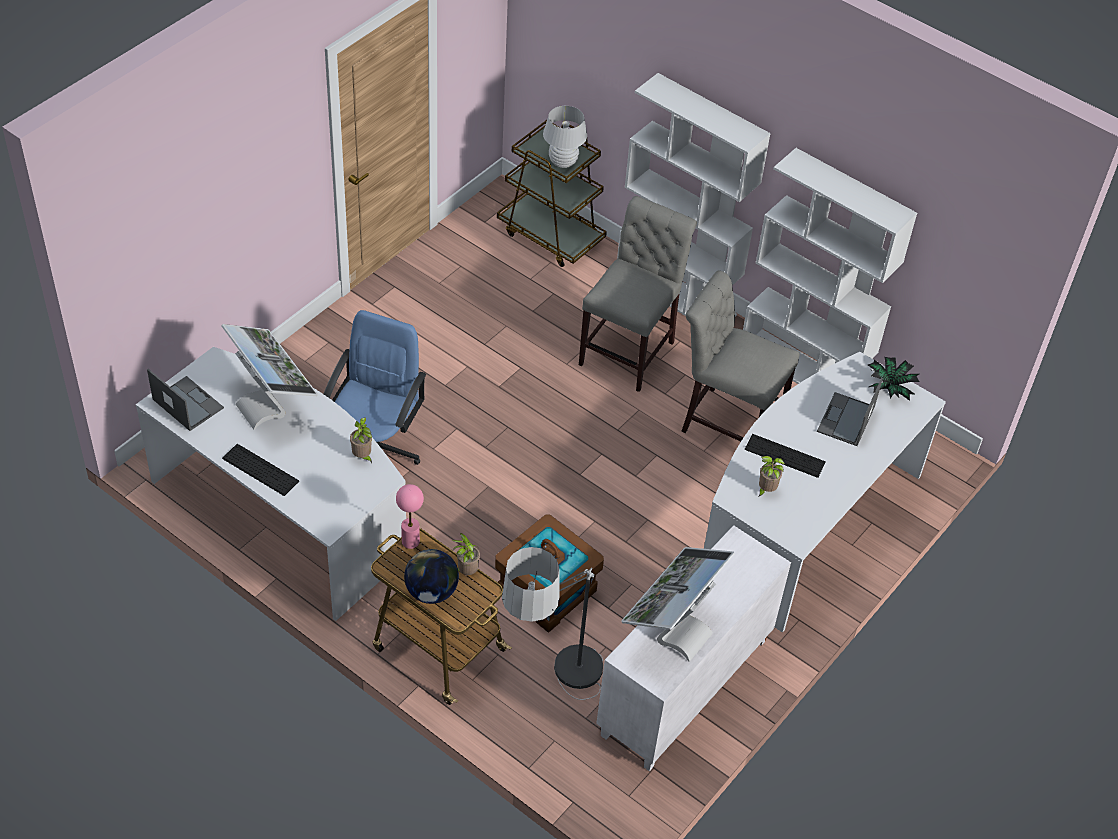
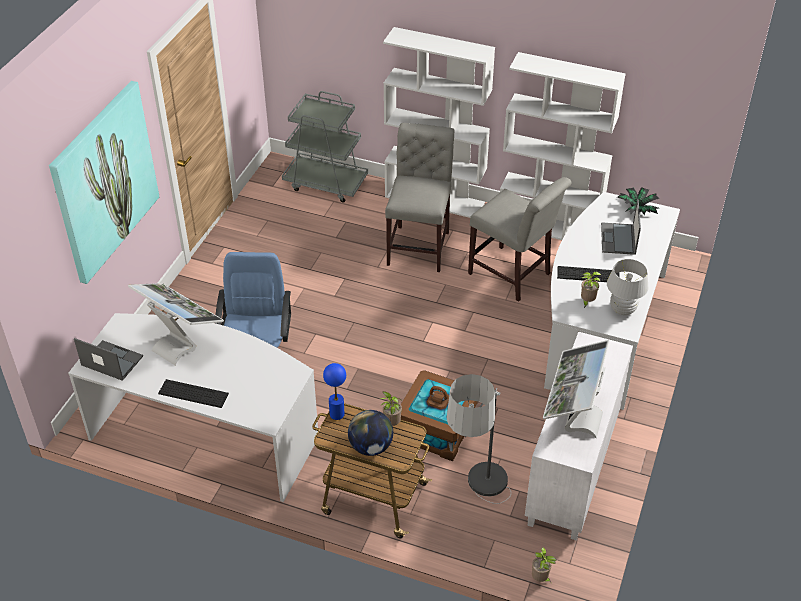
camera: 15 degrees left, 5 degrees down
(235, 191) = (104, 181): none -> picture
(362, 456) = (271, 361): potted plant -> potted plant (540, 579)
(410, 541) = (337, 414): pink table lamp -> blue table lamp
(551, 235) = (326, 183): brown cart -> grey cart
(563, 162) = (330, 119): white table lamp -> white table lamp (623, 309)
(727, 422) = (512, 276): grey chair -> grey chair turned 150 degrees counterclockwise

